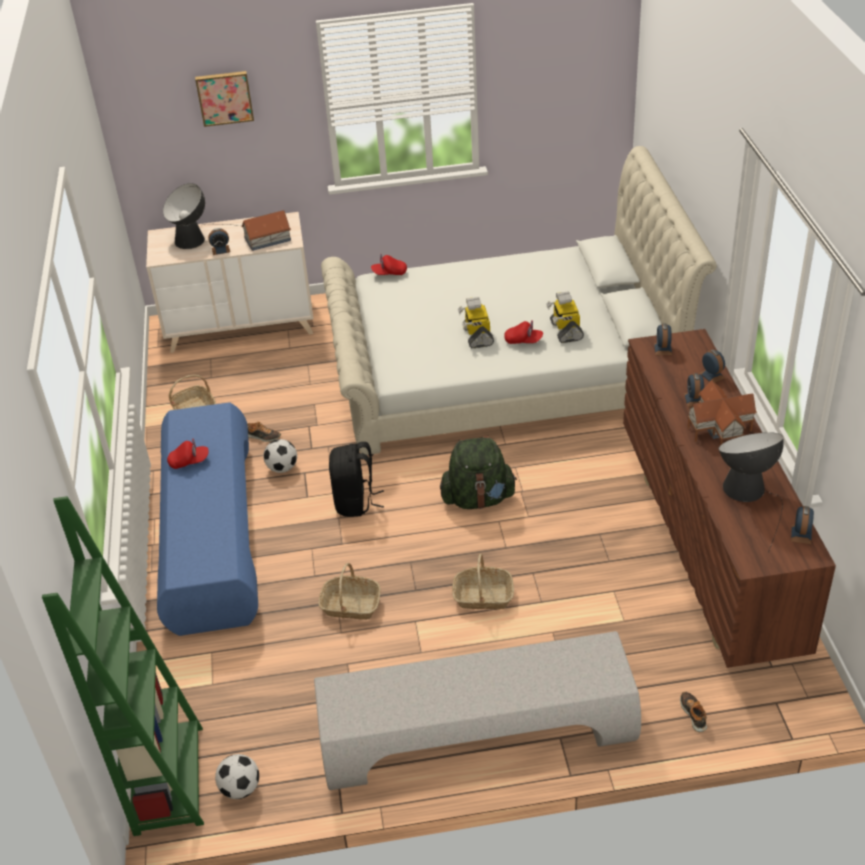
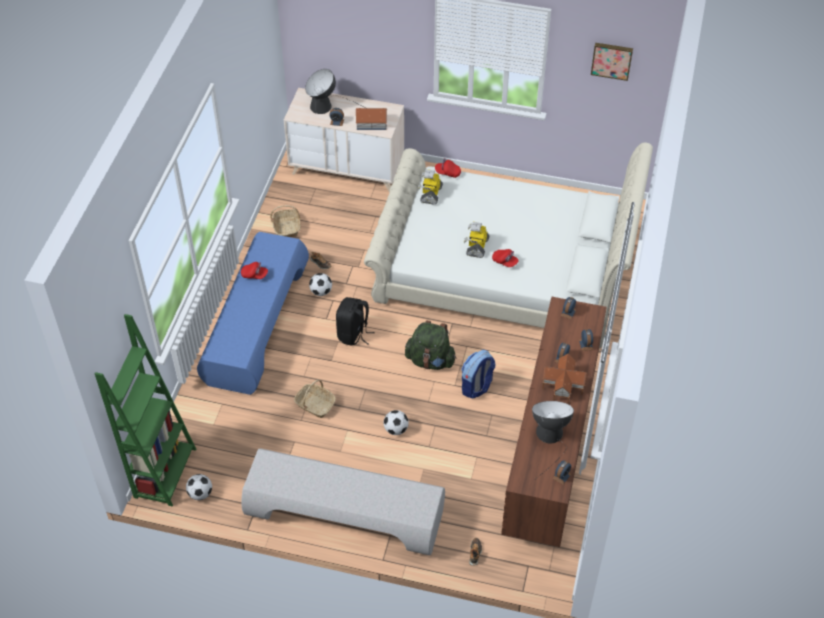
camera: 20 degrees right, 10 degrees up
(224, 97) = (364, 21): picture -> picture (611, 60)
(483, 596) = (396, 429): basket -> football
(558, 508) = (477, 387): none -> backpack
(565, 330) = (537, 263): toy robot -> toy robot (430, 194)

